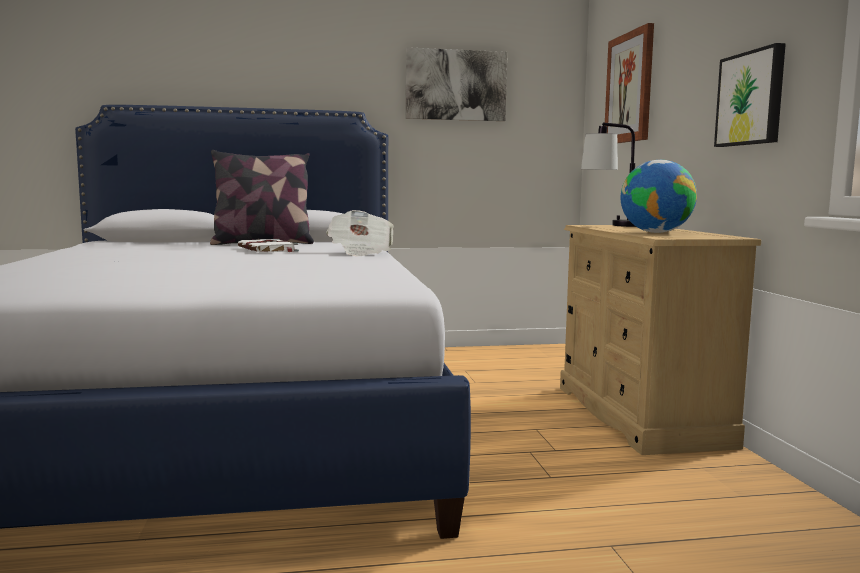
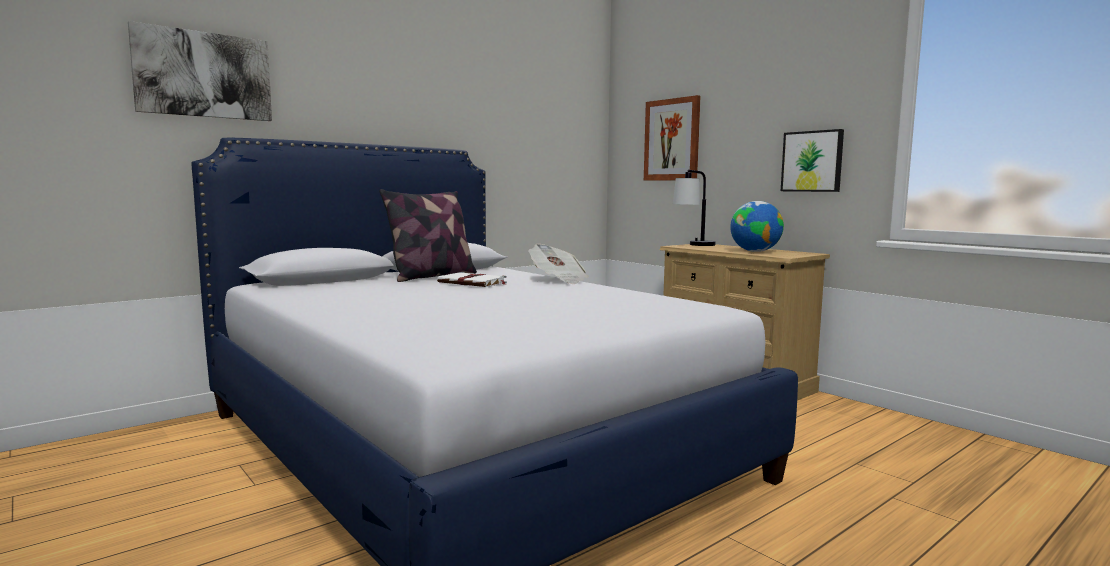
camera: 30 degrees left, 0 degrees up
(455, 85) = (525, 128): picture -> picture (203, 75)

